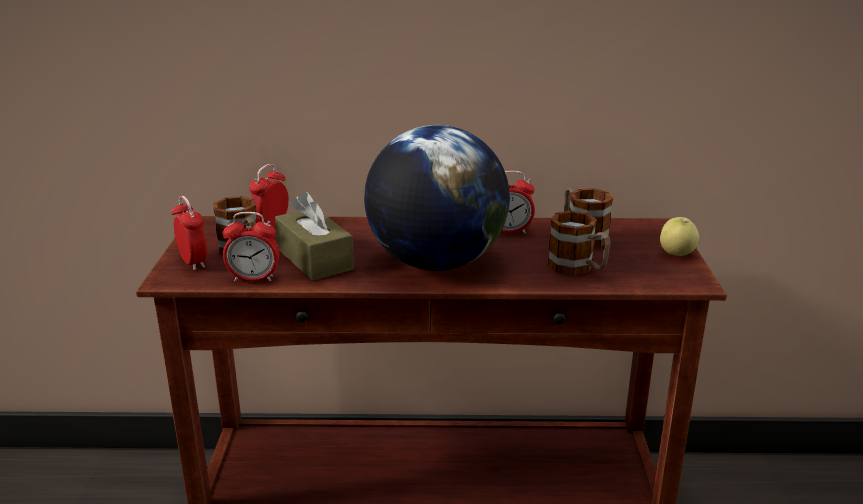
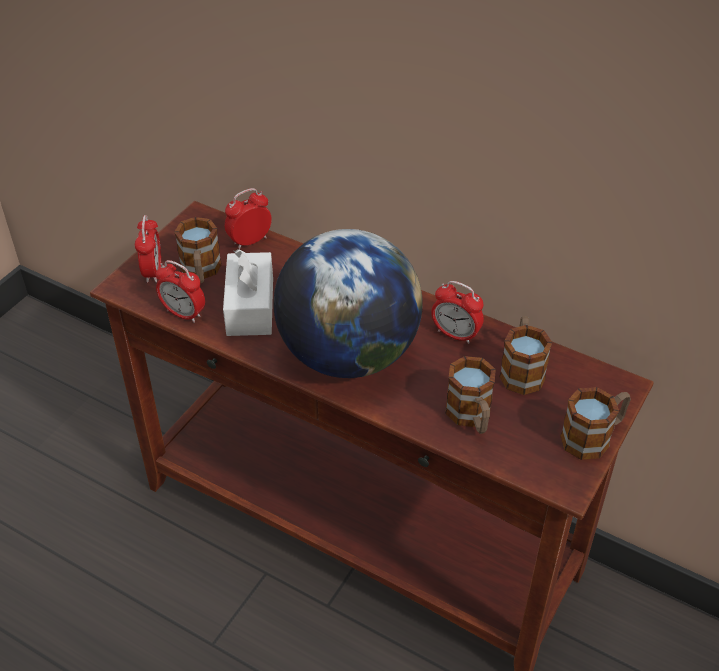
camera: 30 degrees right, 20 degrees up
(315, 259) = (250, 306): brown tissue box -> white tissue box
(677, 253) = (593, 436): apple -> mug

